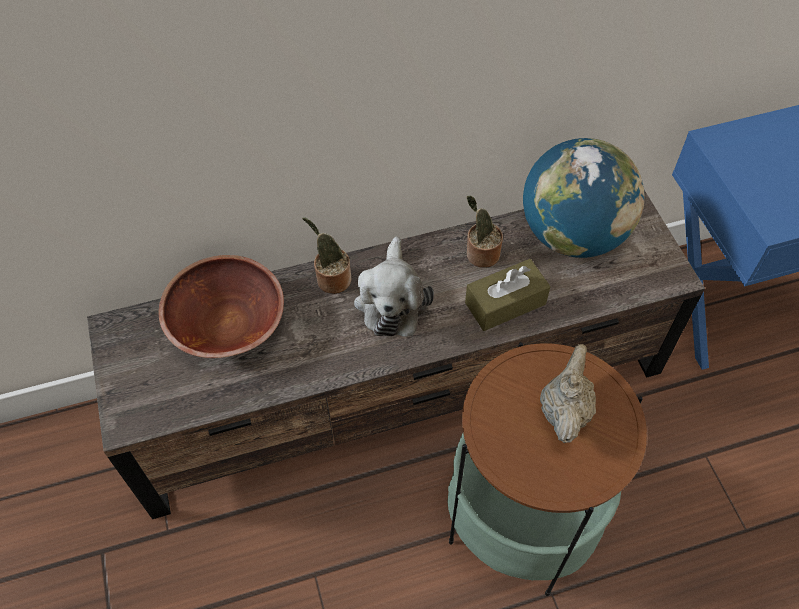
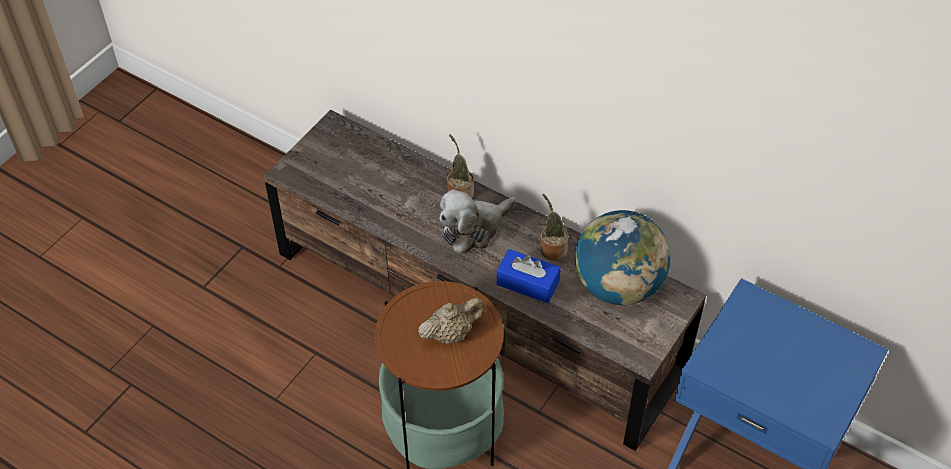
camera: 50 degrees right, 5 degrees down
(227, 324) = (383, 169): brown bowl -> none
(505, 303) = (528, 283): brown tissue box -> blue tissue box

